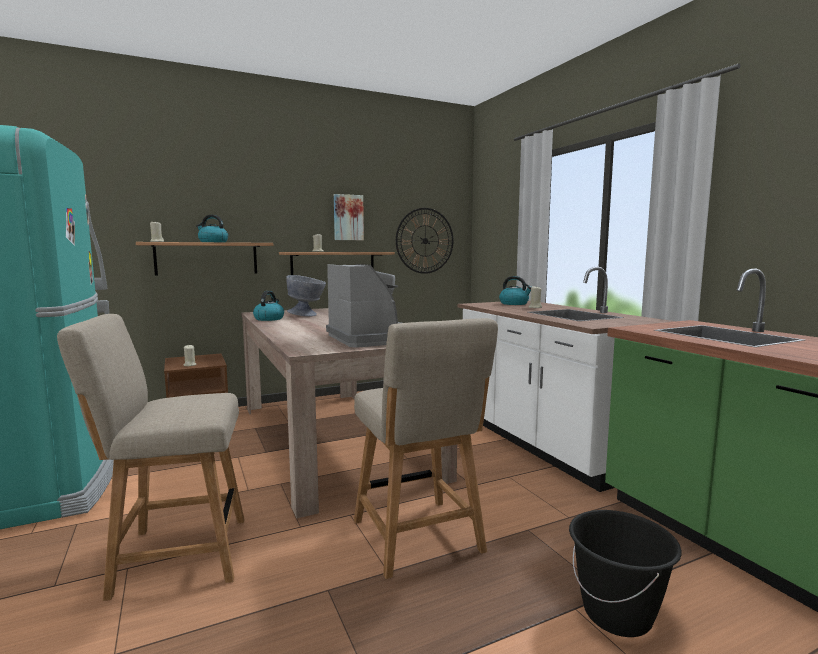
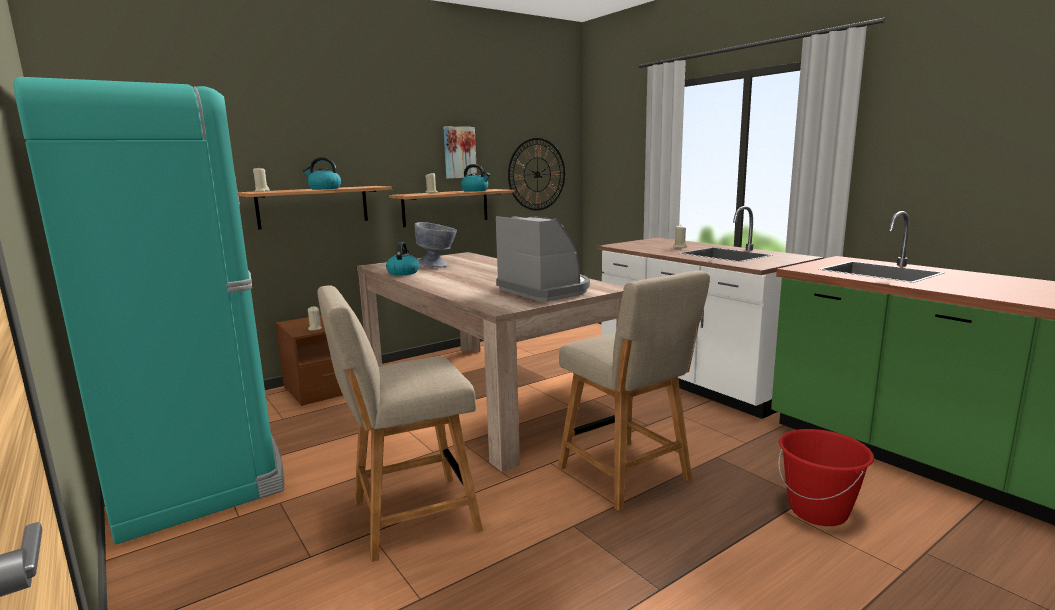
camera: 10 degrees left, 5 degrees up
(514, 303) = (653, 243): kettle -> kettle (475, 190)
(617, 614) = (818, 511): black bucket -> red bucket

